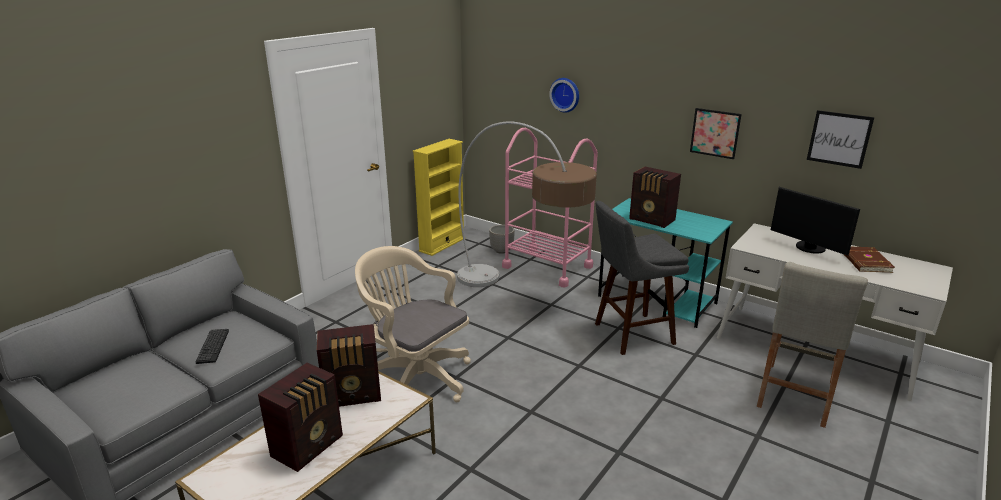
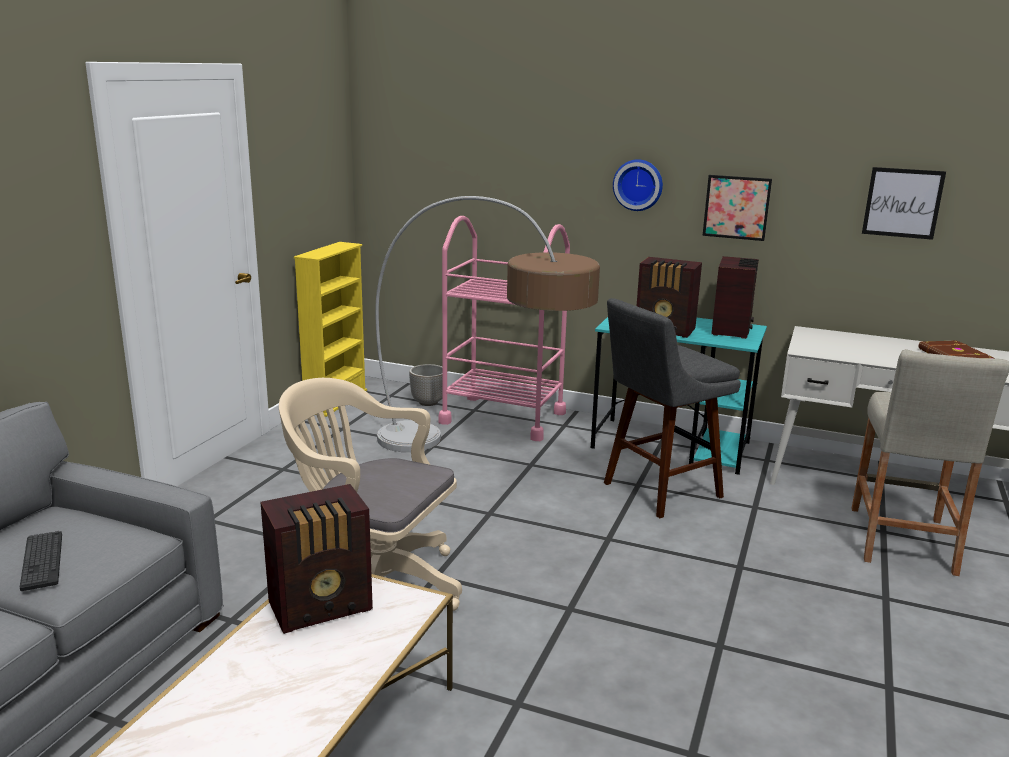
camera: 15 degrees left, 5 degrees down
(309, 446) = (282, 694): radio -> radio (732, 329)
(565, 94) = (517, 168): wall clock -> wall clock (638, 184)
(809, 248) = (880, 348): monitor -> none

